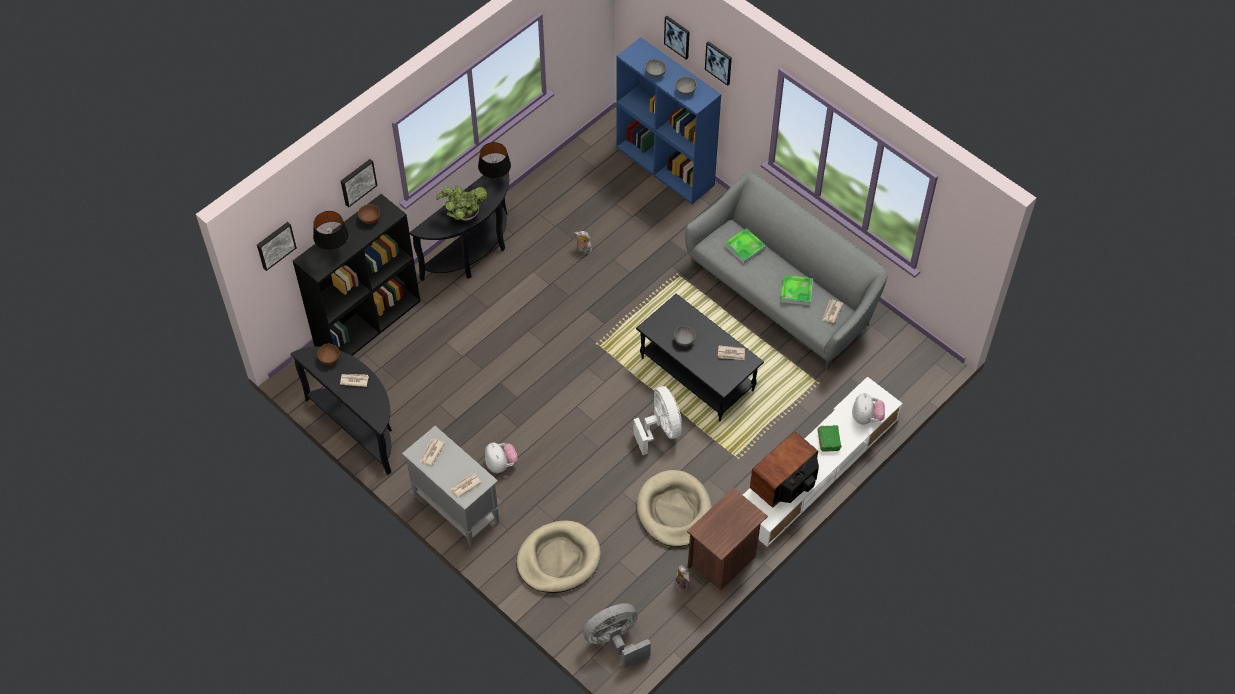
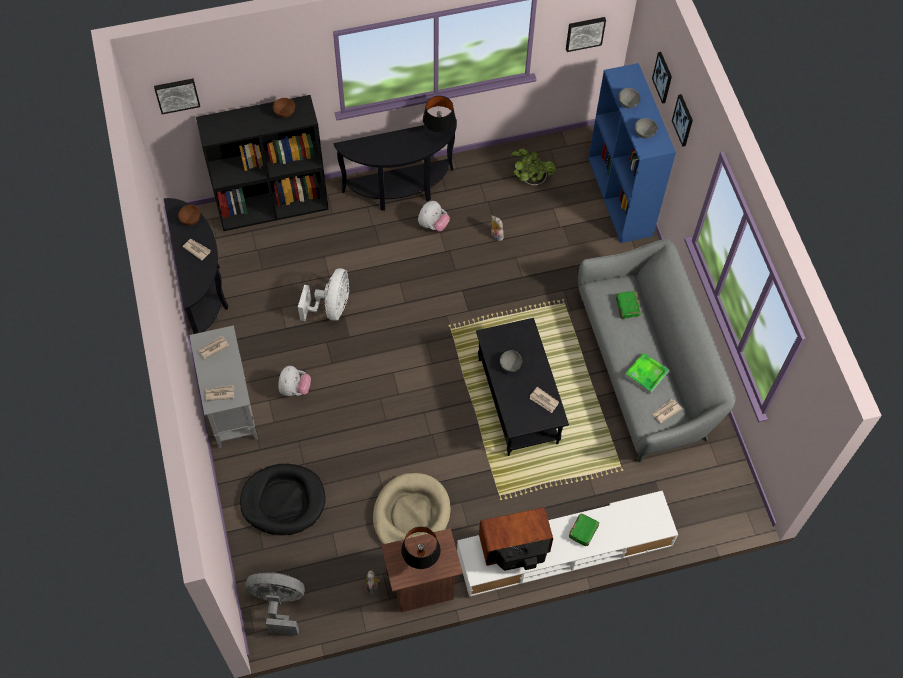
camera: 30 degrees right, 5 degrees up
(334, 249) = (236, 124): black table lamp -> black table lamp (421, 558)
(357, 182) = (283, 73): picture -> picture (585, 33)
(464, 215) = (389, 151): potted plant -> potted plant (531, 179)
(558, 559) = (283, 501): beige dog bed -> black dog bed
(661, 430) = (450, 434): white fan -> white fan (331, 308)
(745, 247) = (627, 308): tray -> green book
(866, 417) = (634, 529): plush toy -> plush toy (433, 225)

